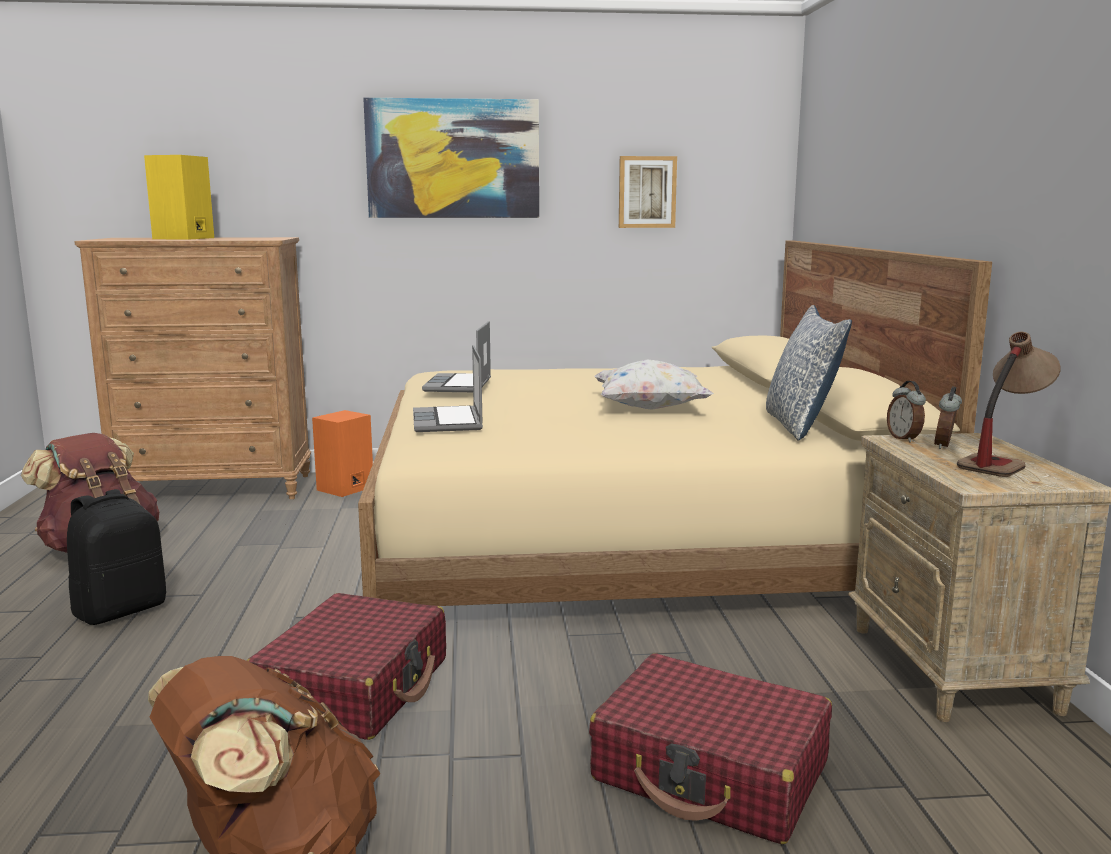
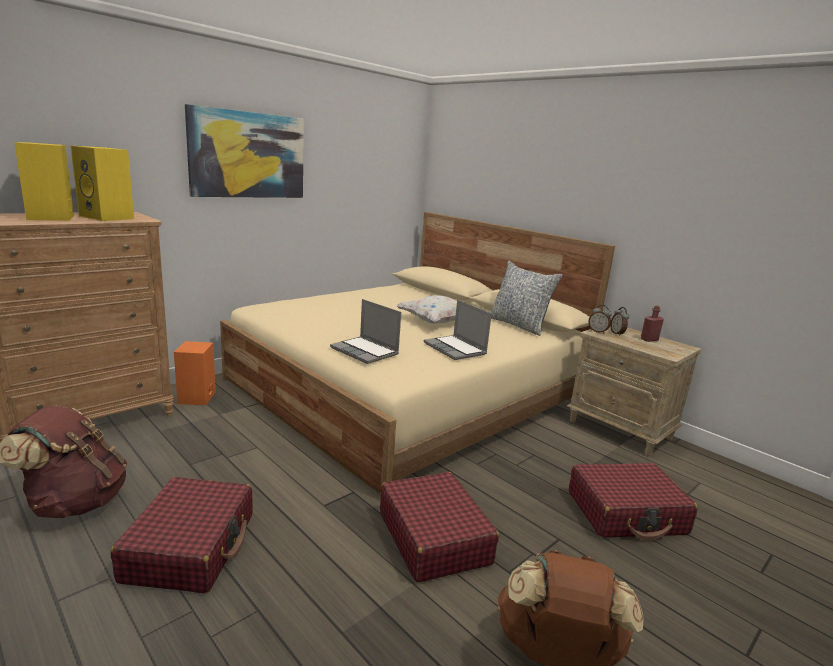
camera: 40 degrees left, 5 degrees up
(121, 610) = (191, 547): black backpack -> red suitcase
(239, 238) = (108, 217): none -> yellow speaker
(459, 385) = (312, 319): laptop -> laptop (456, 349)
(647, 192) = (358, 182): picture -> none
(1002, 462) = (649, 339): table lamp -> red bottle

